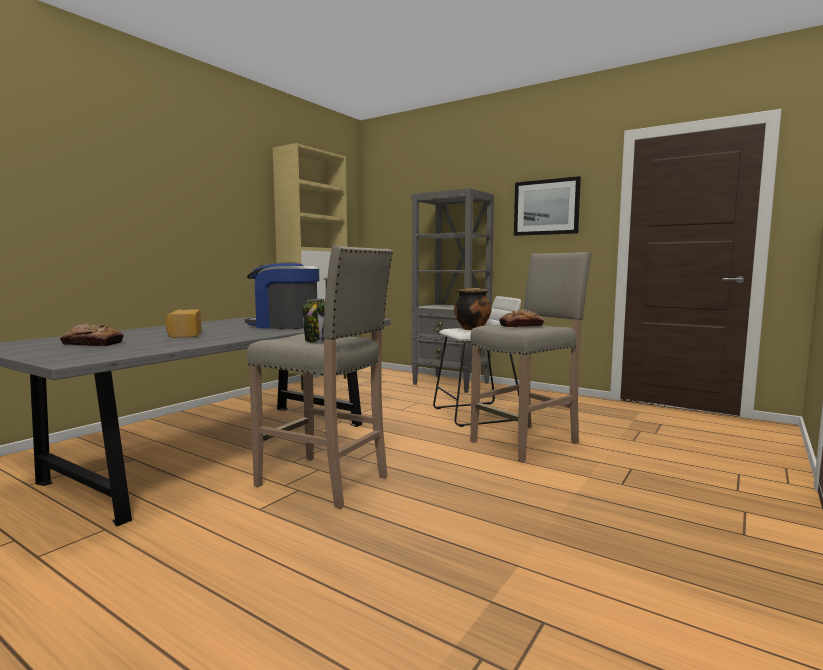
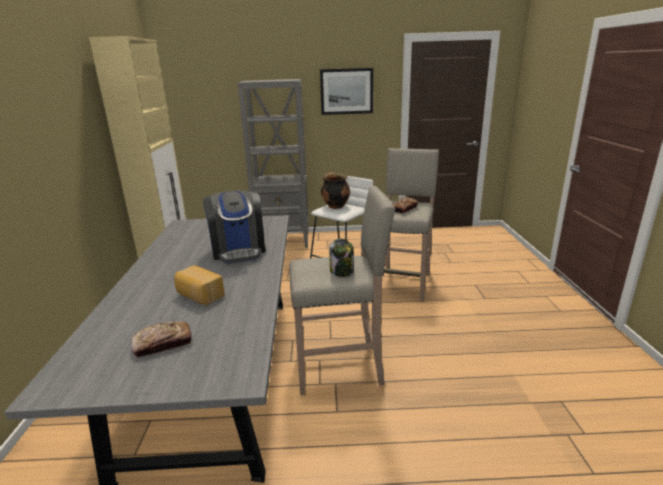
camera: 35 degrees left, 15 degrees up
(284, 325) = (238, 250): coffee machine -> coffee machine turned 90 degrees counterclockwise

